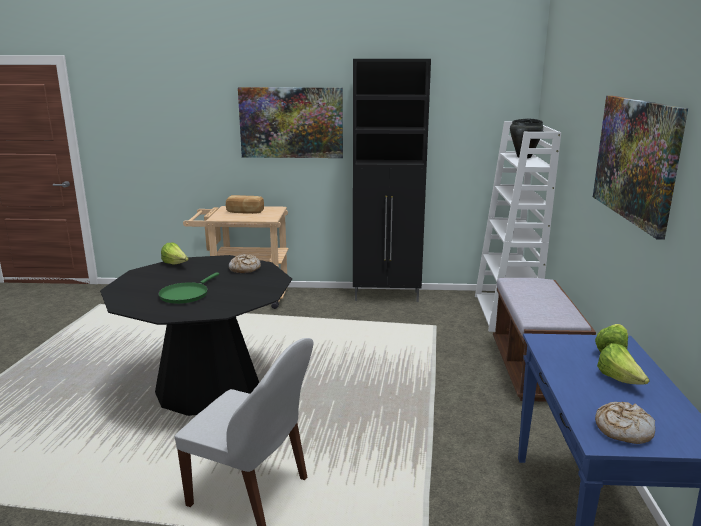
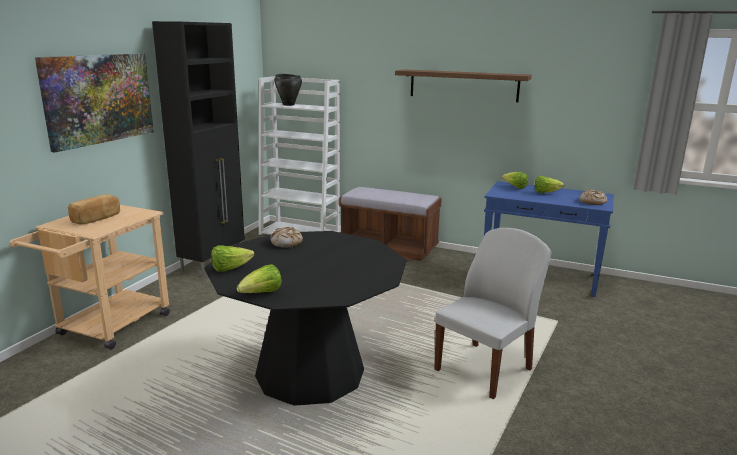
camera: 70 degrees left, 0 degrees up
(127, 281) = (261, 294): none -> lettuce
(186, 294) = (334, 269): green frying pan -> none
(635, 160) = (463, 85): picture -> shelf

